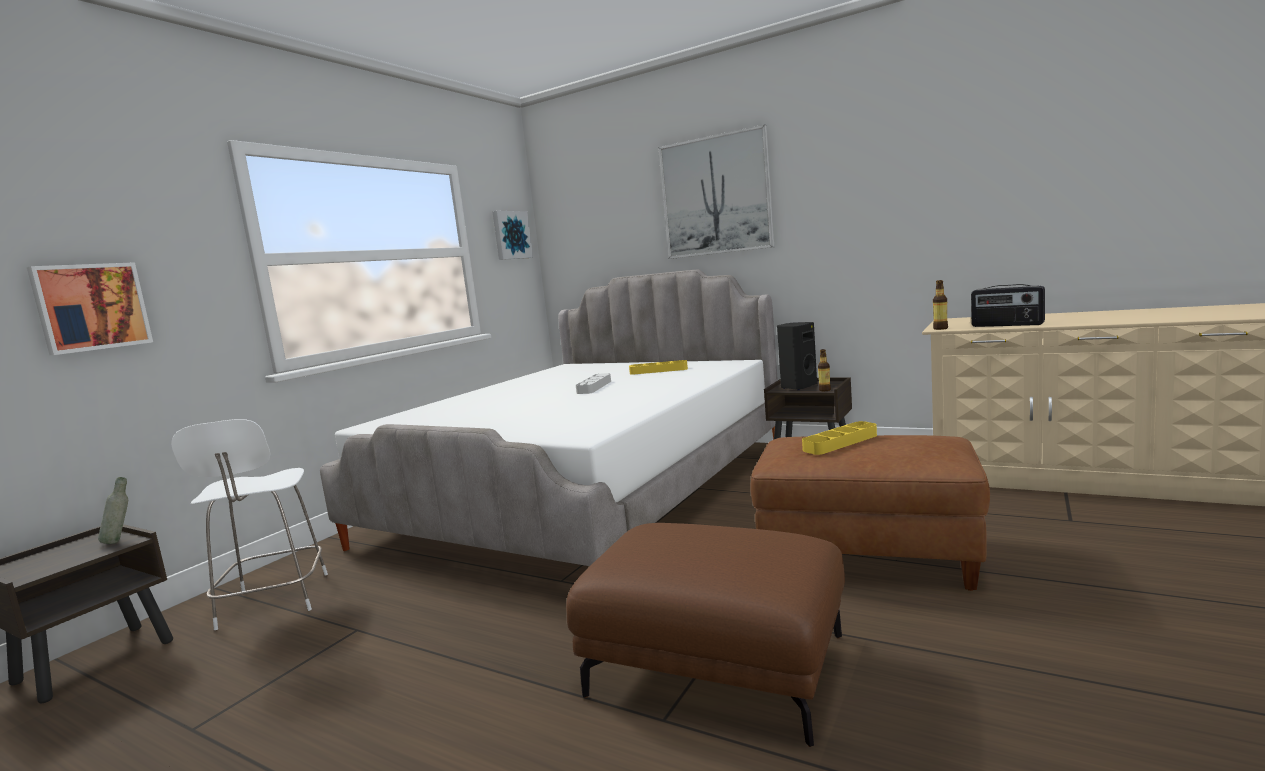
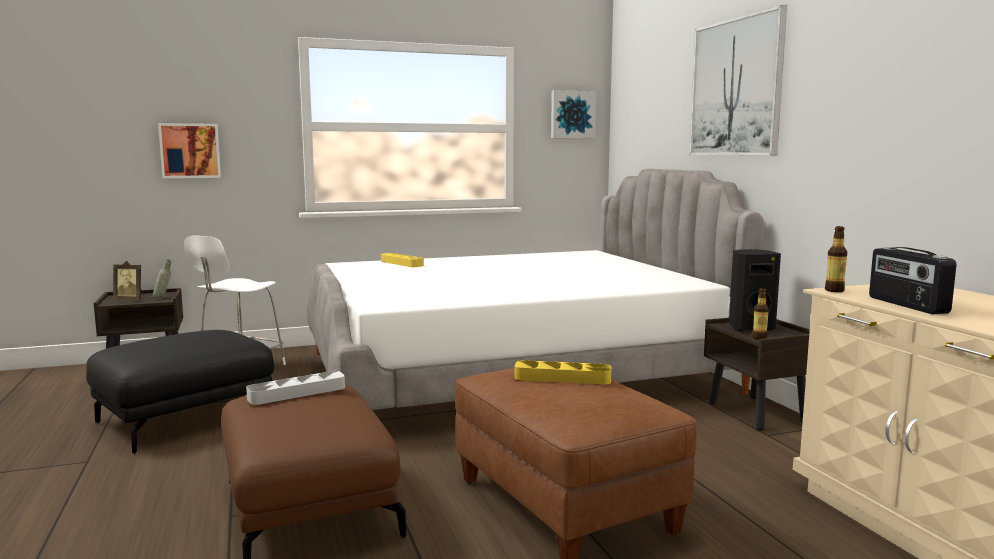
camera: 40 degrees right, 0 degrees up
(59, 561) = (130, 300): none -> picture frame
(338, 676) = (186, 418): none -> black ottoman
(594, 387) = (527, 274): grey tray -> grey tray (297, 393)
(658, 371) = (617, 274): yellow tray -> yellow tray (402, 263)

